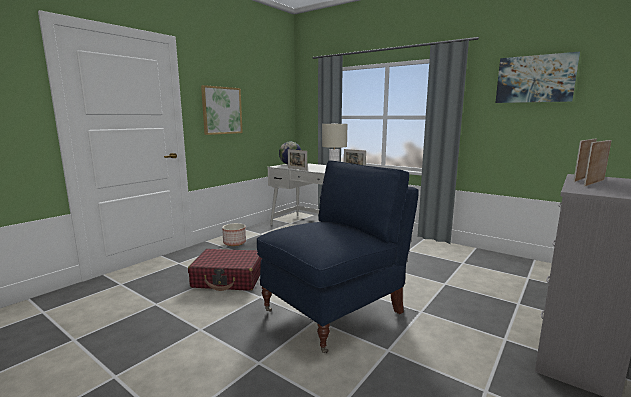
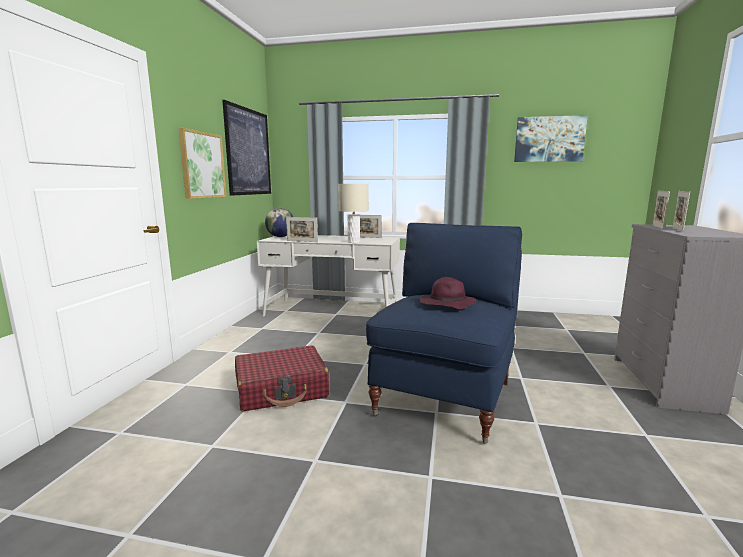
camera: 25 degrees left, 0 degrees up
(234, 243) = (239, 344): planter -> none
(270, 98) = (248, 152): none -> picture
(317, 231) = (446, 304): none -> purple hat

